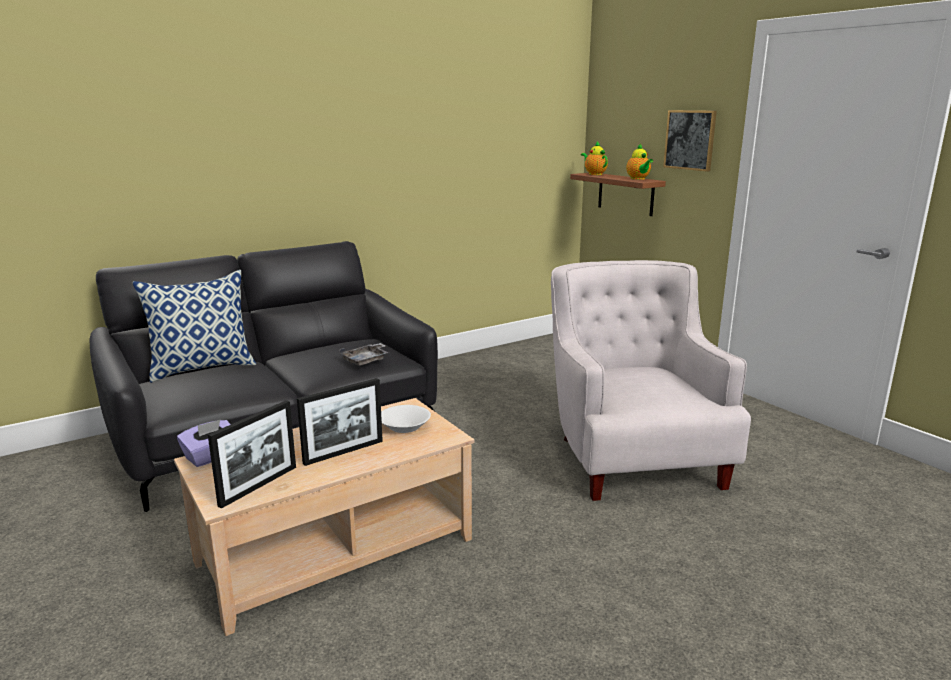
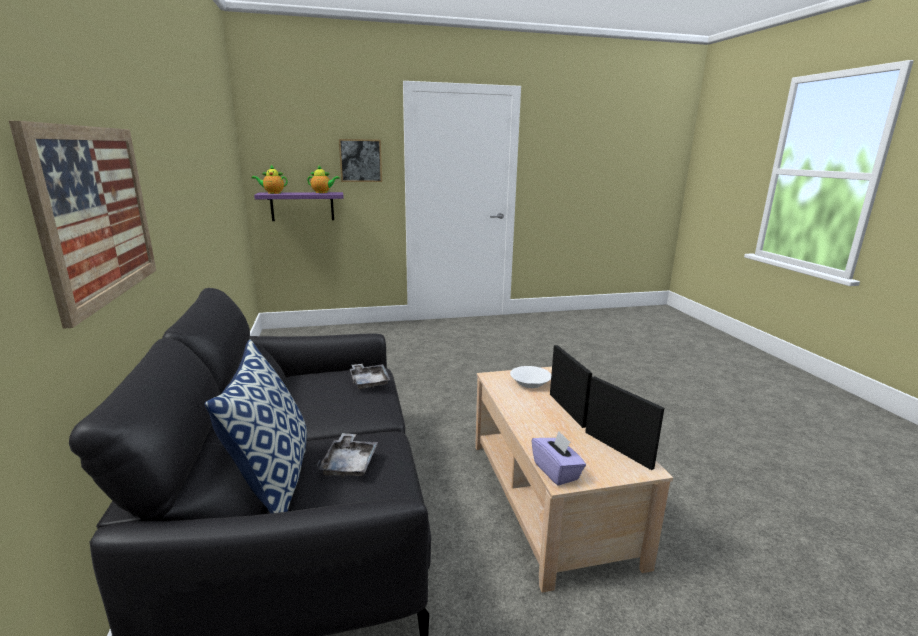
camera: 70 degrees left, 0 degrees up
(198, 167) = (96, 214): none -> picture
(221, 382) = (350, 463): none -> grey tray
(625, 194) = (302, 206): brown shelf -> purple shelf
(632, 455) = (480, 365): white armchair -> none

